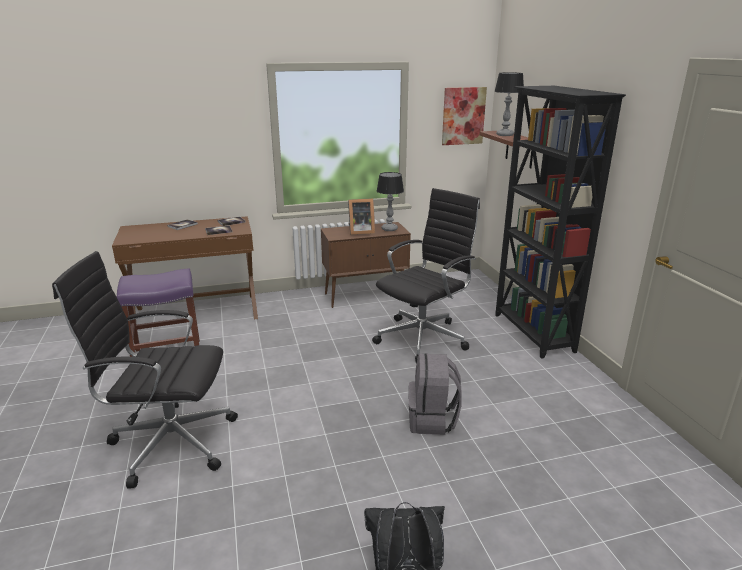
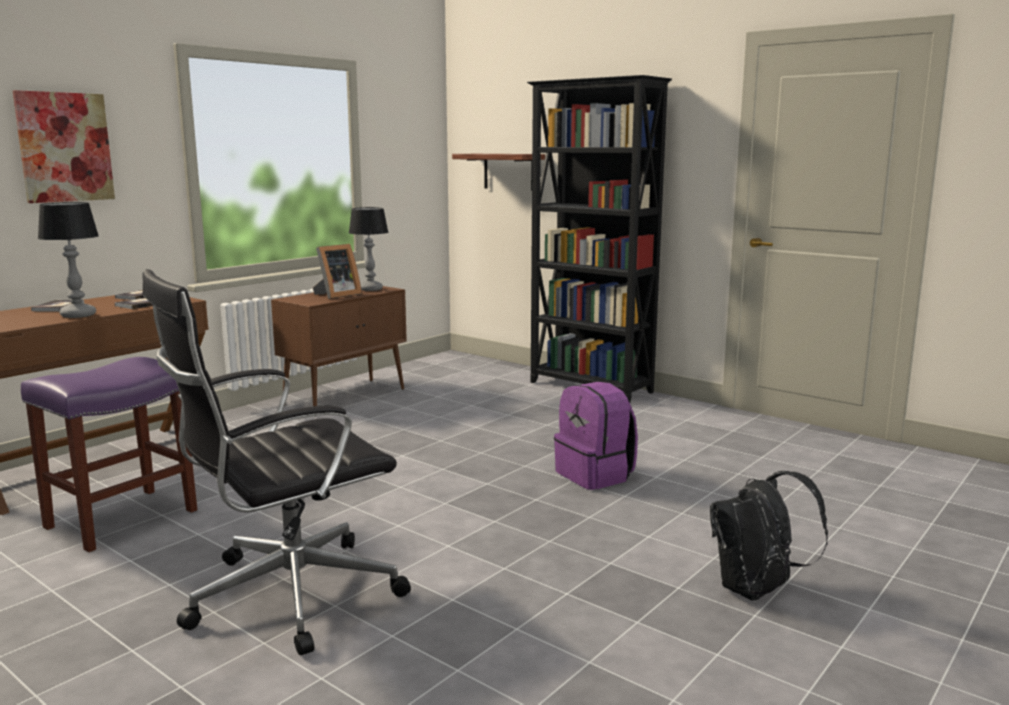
camera: 35 degrees left, 10 degrees down
(424, 338) = (480, 416): black office chair -> none
(432, 420) = (595, 475): grey backpack -> purple backpack
(463, 116) = (419, 138): picture -> picture (64, 147)
(504, 135) = (492, 153): table lamp -> table lamp (78, 315)

